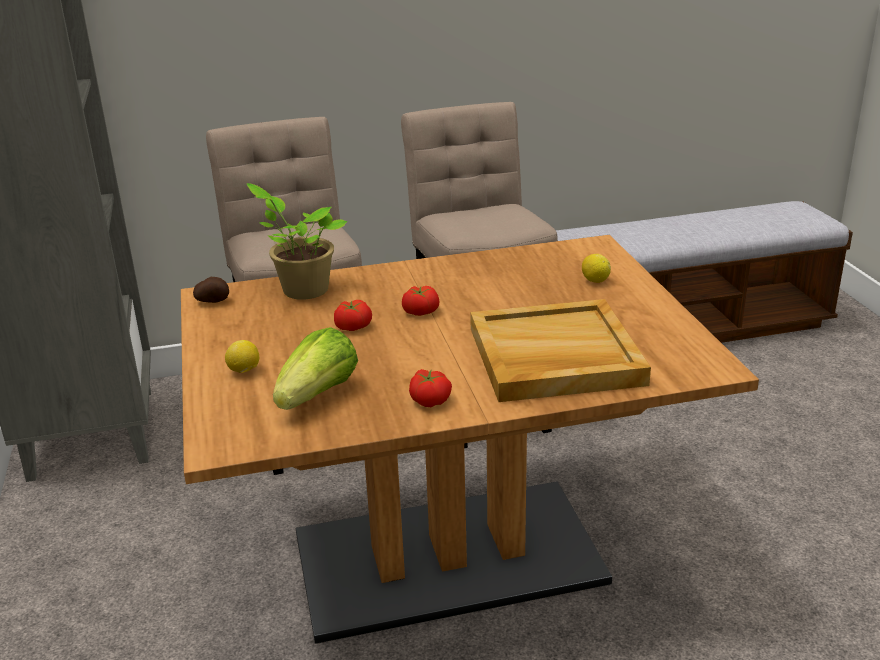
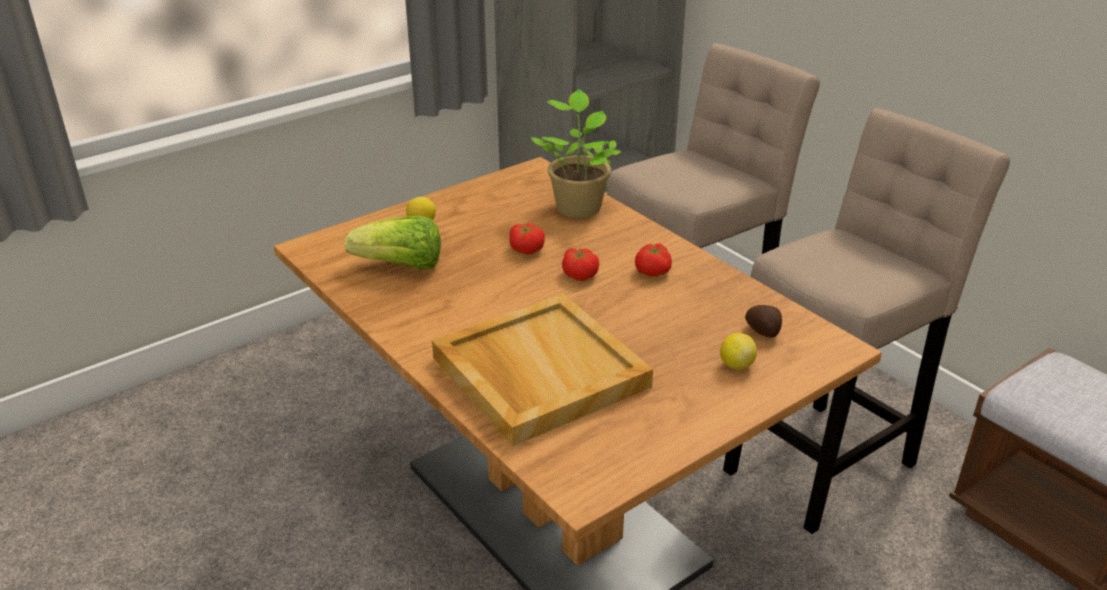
camera: 65 degrees right, 5 degrees up
(213, 301) = (527, 175): potato -> potato (763, 332)
(430, 400) = (419, 321): tomato -> tomato (653, 271)

